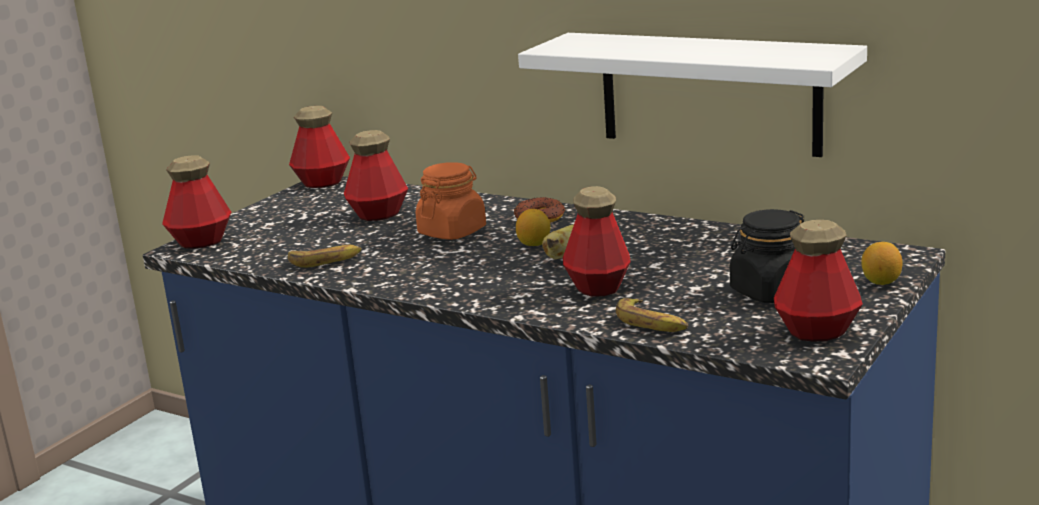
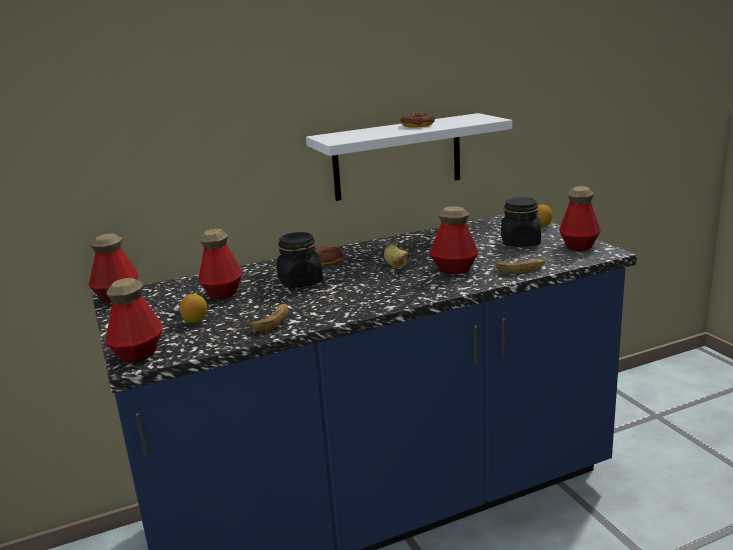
camera: 55 degrees left, 0 degrees up
(452, 231) = (300, 281): orange jar -> black jar
(534, 244) = (364, 269): lemon -> lemon (195, 321)
(706, 47) = (417, 125): none -> donut

